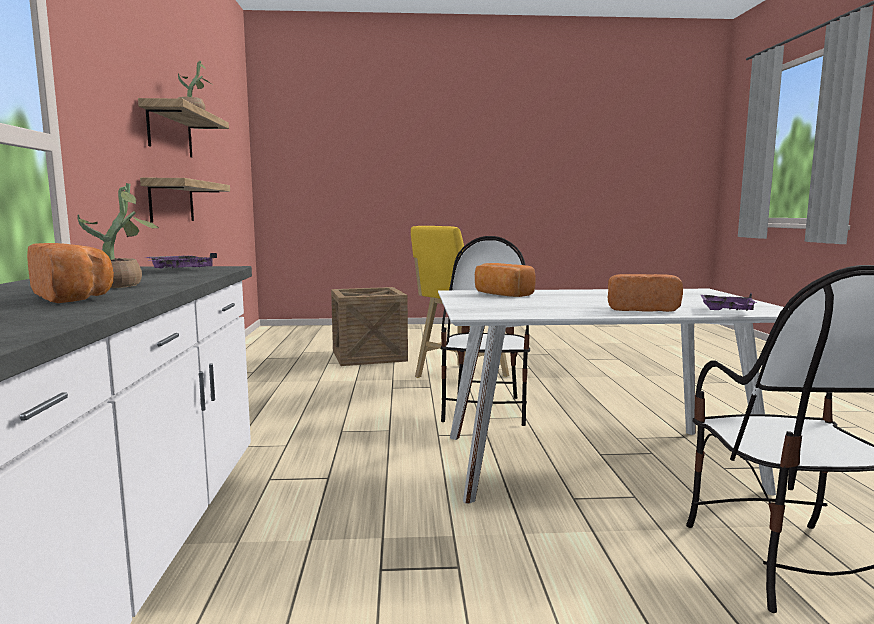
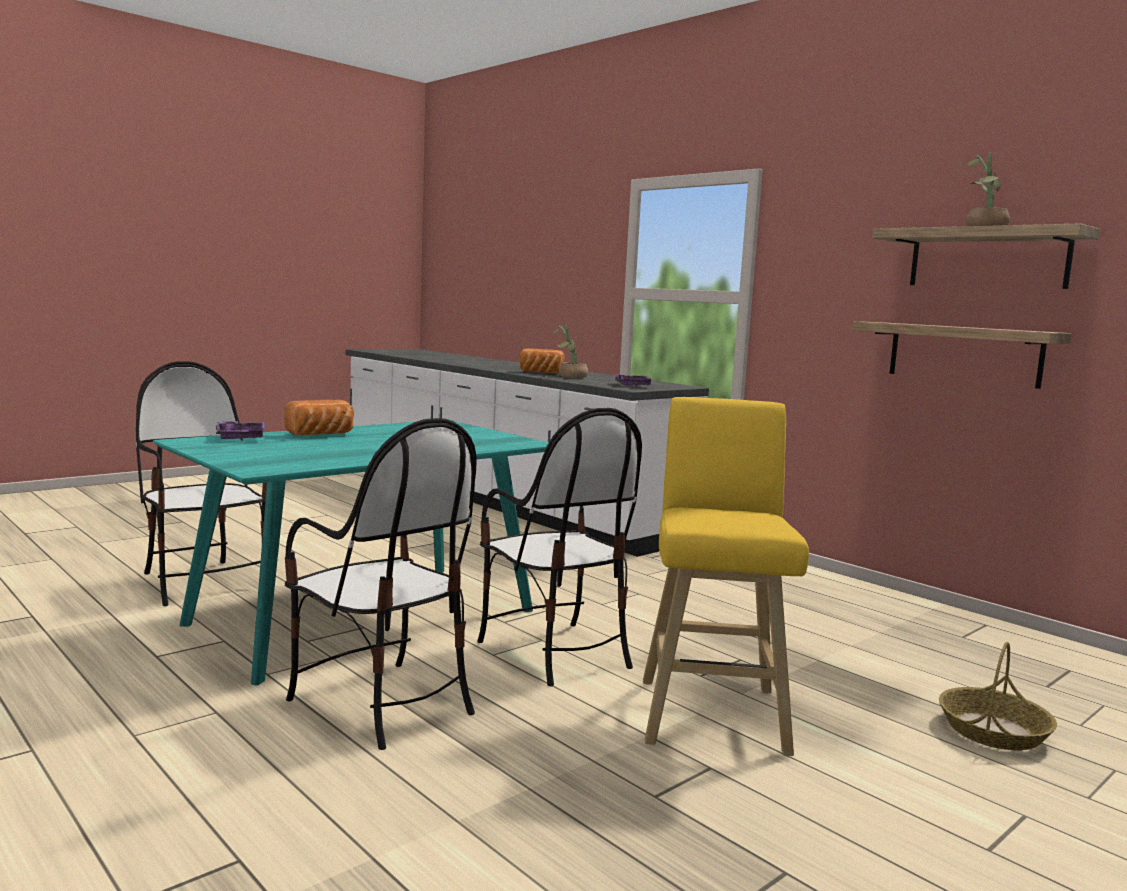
camera: 140 degrees right, 0 degrees up
(369, 356) = (993, 731): crate -> basket
(501, 294) = (479, 442): bread -> none
(594, 463) = (364, 616): white dining table -> turquoise dining table
(616, 409) = (381, 704): none -> chair

